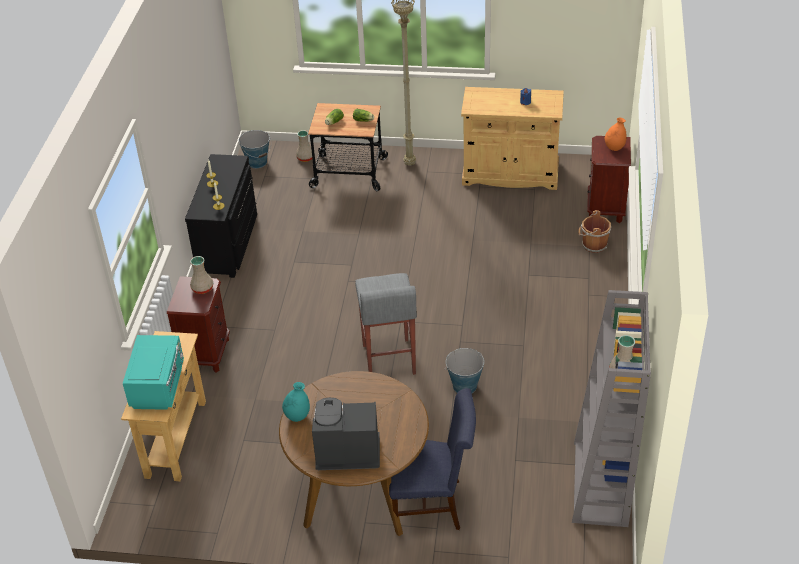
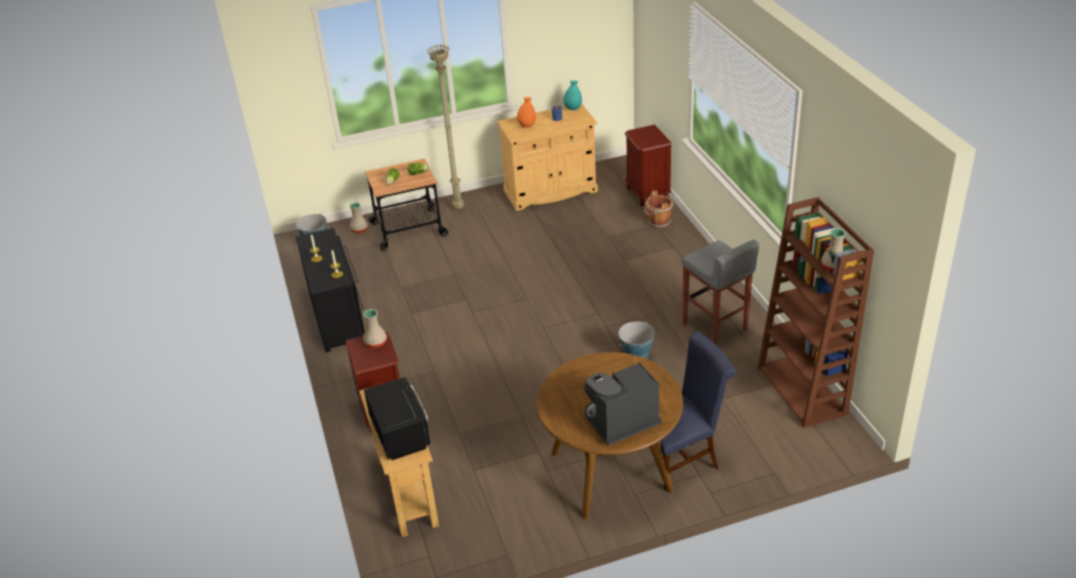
camera: 25 degrees left, 5 degrees down
(159, 386) = (400, 433): turquoise microwave -> black microwave
(297, 416) = (554, 410): turquoise vase -> turquoise vase (573, 108)
(388, 360) = (555, 361): grey stool -> grey stool (715, 328)
(601, 484) = (803, 391): grey bookcase -> brown bookcase
(614, 148) = (649, 135): orange vase -> orange vase (527, 126)

